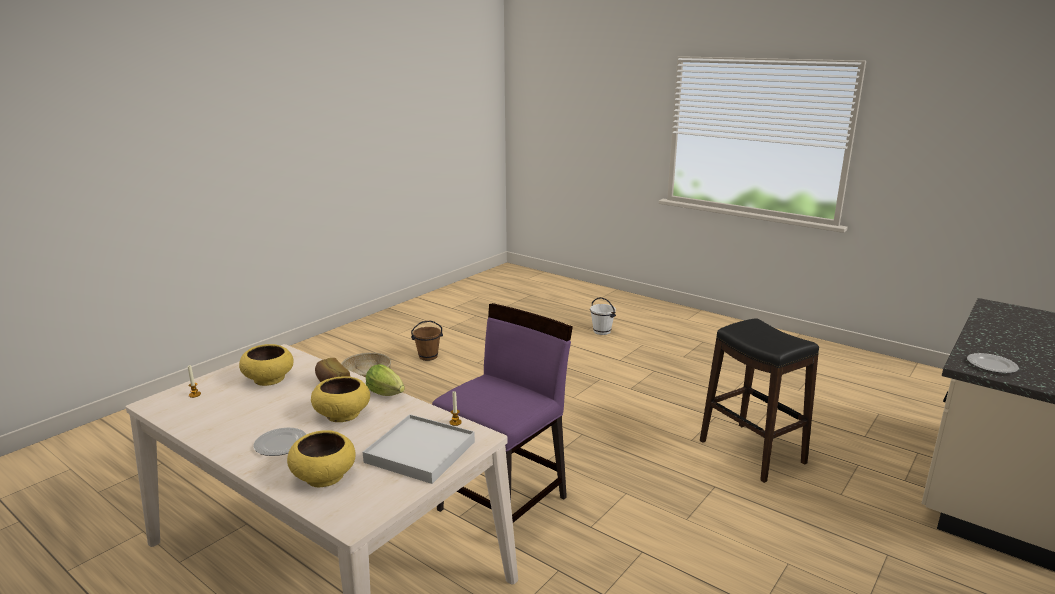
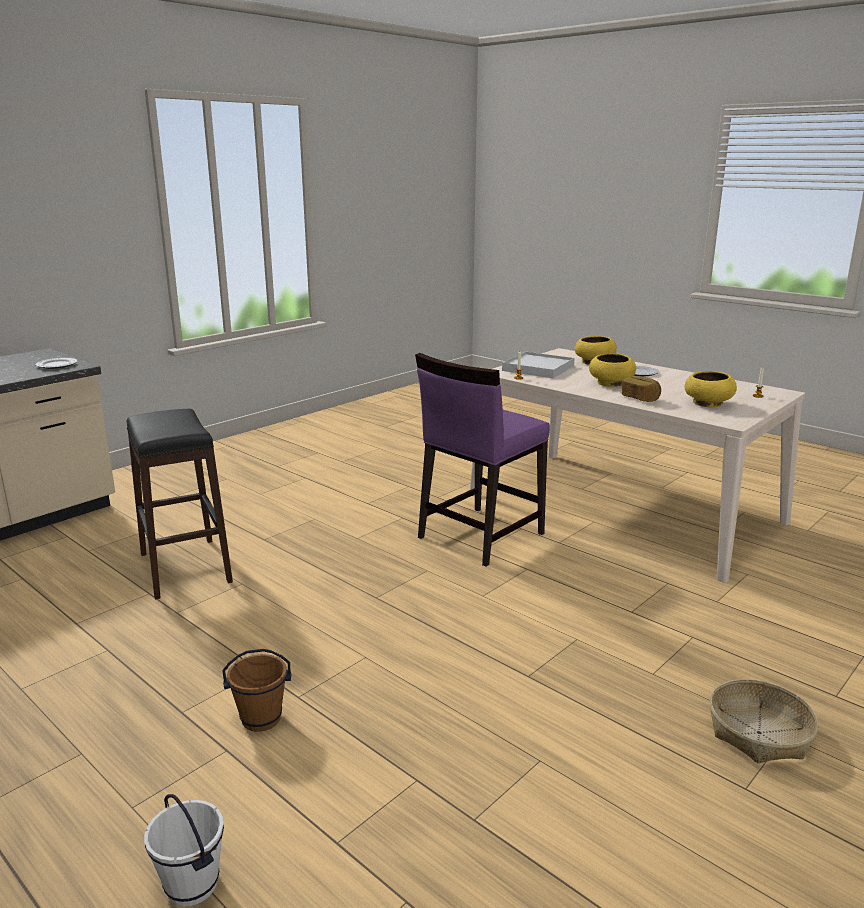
camera: 175 degrees left, 0 degrees up
(387, 394) = (583, 392): lettuce -> none
(428, 357) = (658, 789): brown bucket -> brown bucket (261, 718)

